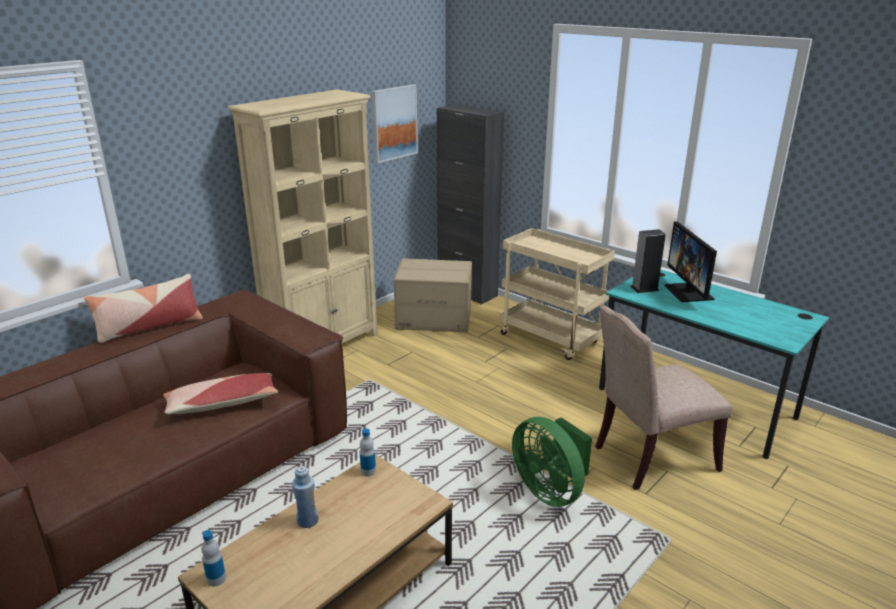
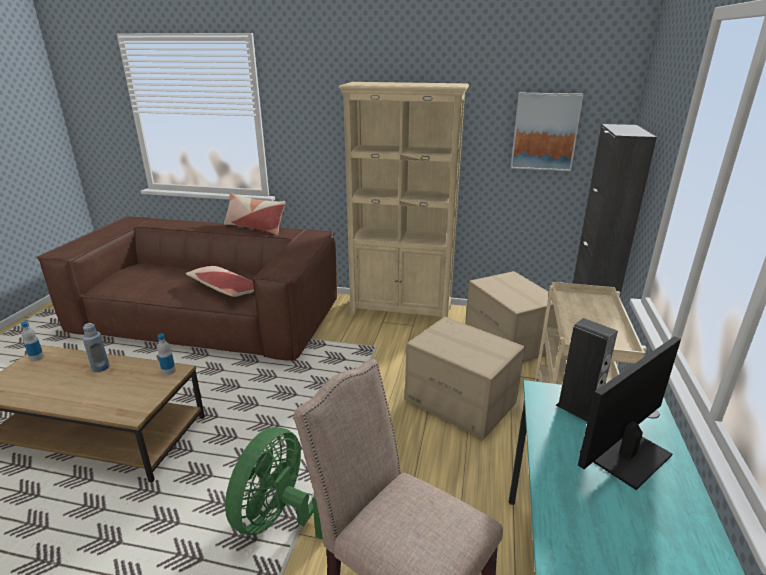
camera: 60 degrees right, 0 degrees up
(488, 368) = (461, 401): none -> cardboard box

